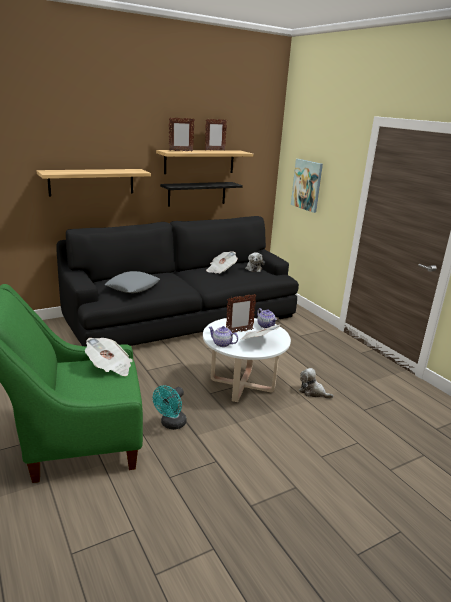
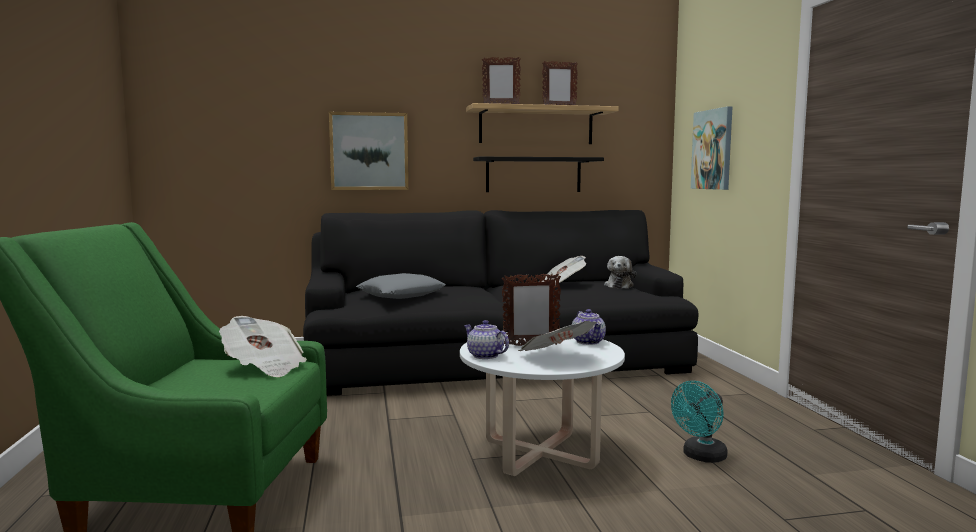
camera: 20 degrees right, 15 degrees down
(92, 182) = (369, 151): shelf -> picture
(171, 424) = (367, 494): turquoise fan -> turquoise fan (701, 457)
(313, 392) = (678, 478): plush toy -> none

